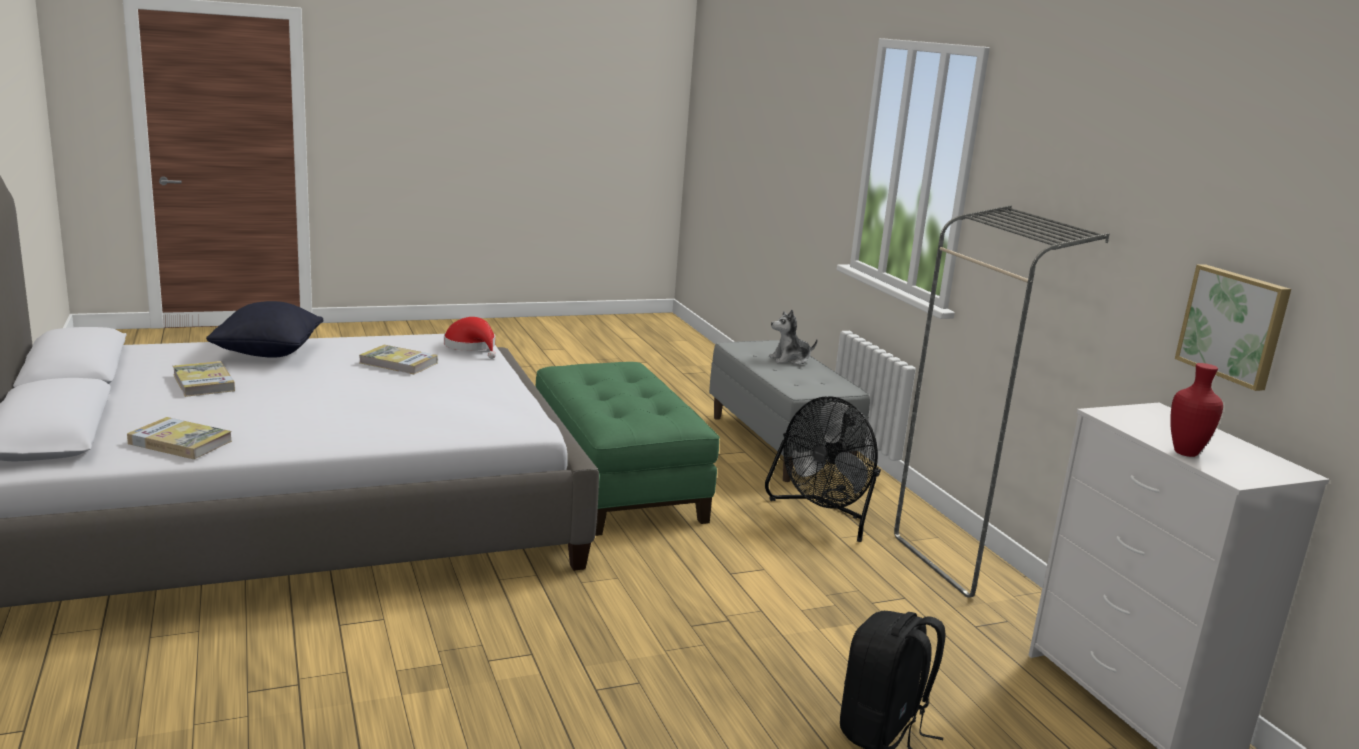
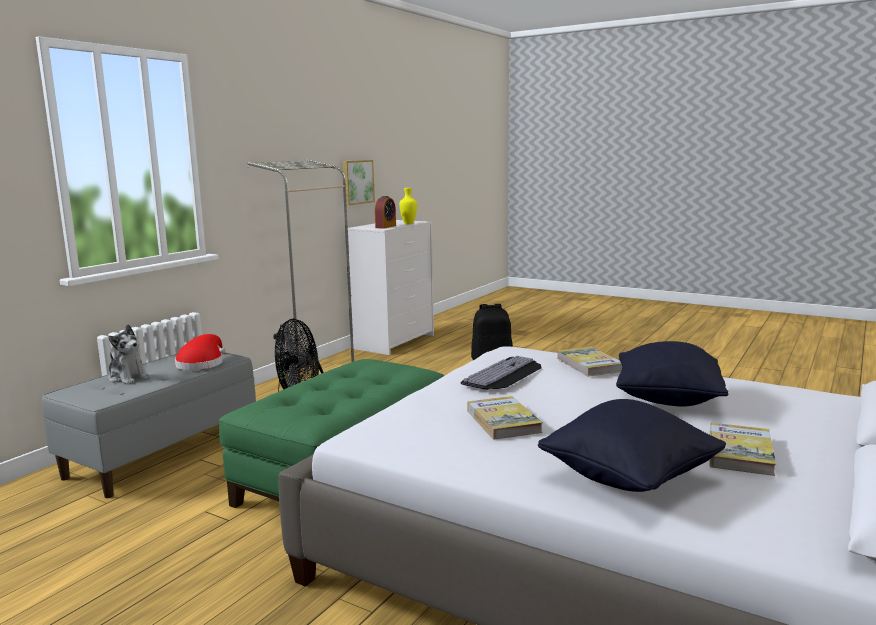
camera: 125 degrees left, 5 degrees down
(180, 442) = (783, 396): book -> book (589, 364)
(292, 408) = (667, 400): none -> black pillow
(465, 390) = (505, 374): none -> keyboard
(472, 346) = (393, 419): red hat -> red hat (202, 363)
(1140, 424) = (385, 227): none -> alarm clock
(1184, 452) = (408, 224): red vase -> yellow vase

